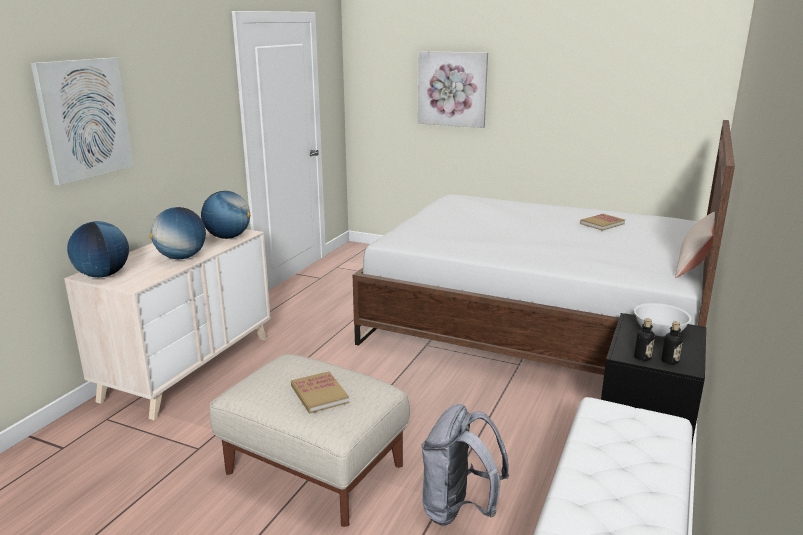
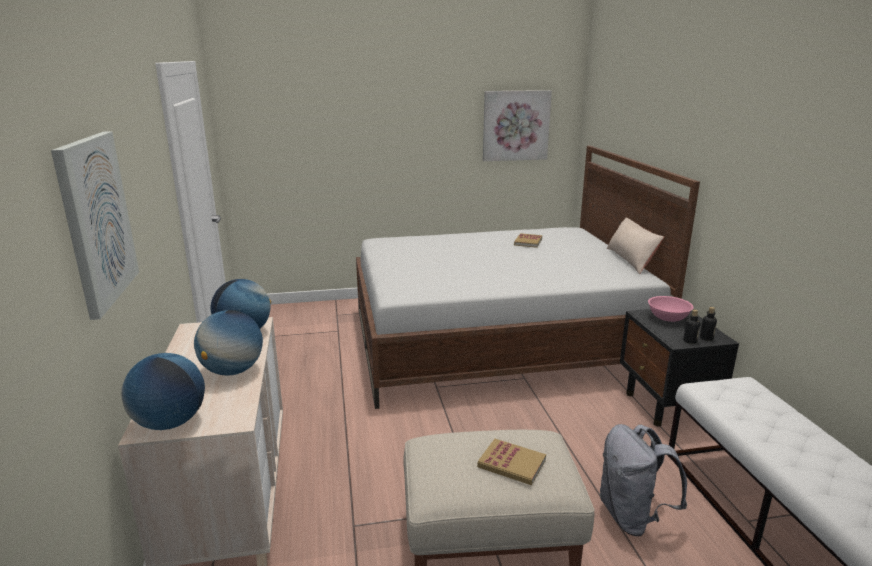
camera: 35 degrees left, 0 degrees up
(452, 89) = (343, 136): picture -> picture (515, 125)
(659, 332) = (668, 318): white bowl -> pink bowl

